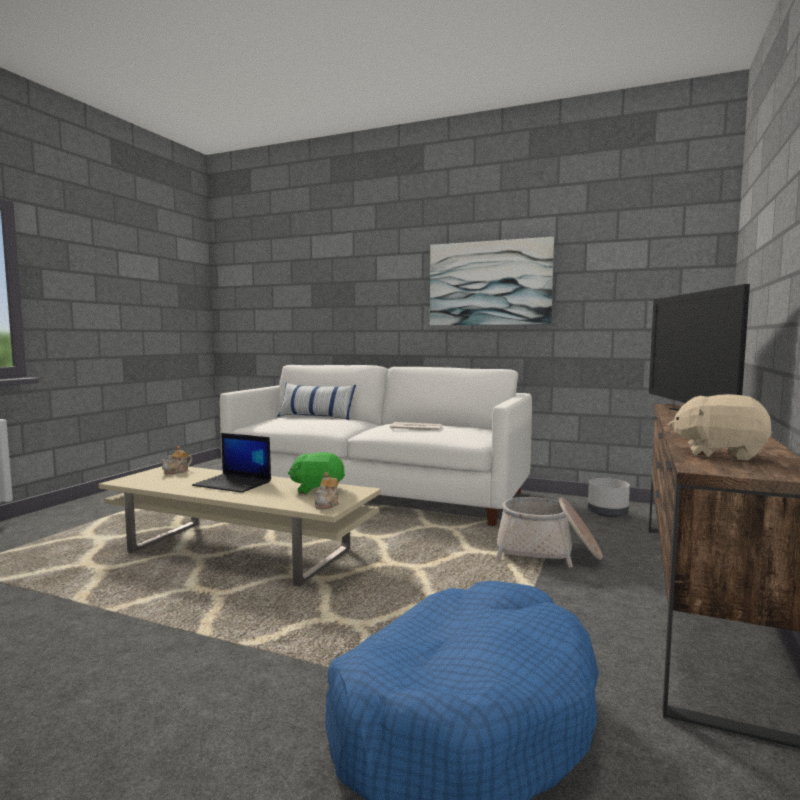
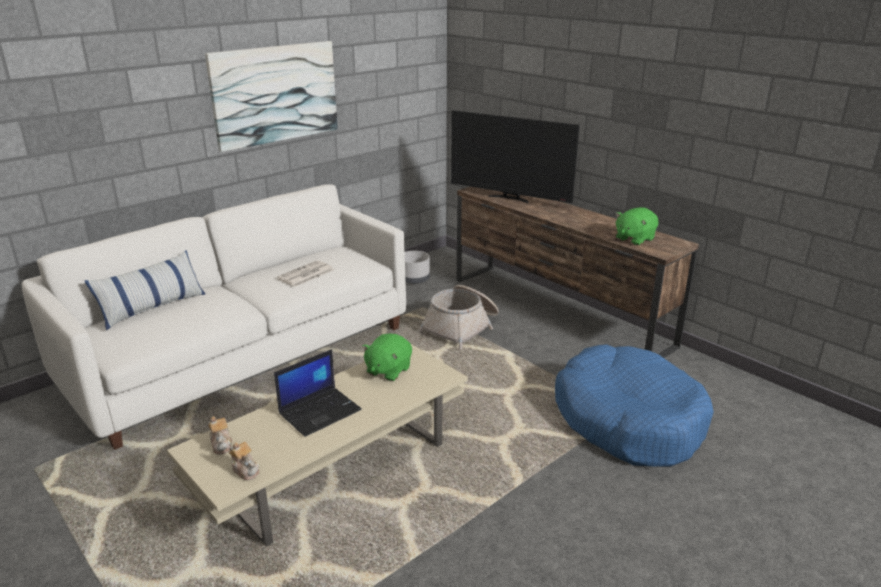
camera: 65 degrees left, 20 degrees up
(327, 504) = (435, 373): teapot -> teapot (246, 470)
(719, 454) = (634, 239): beige plush toy -> green plush toy

